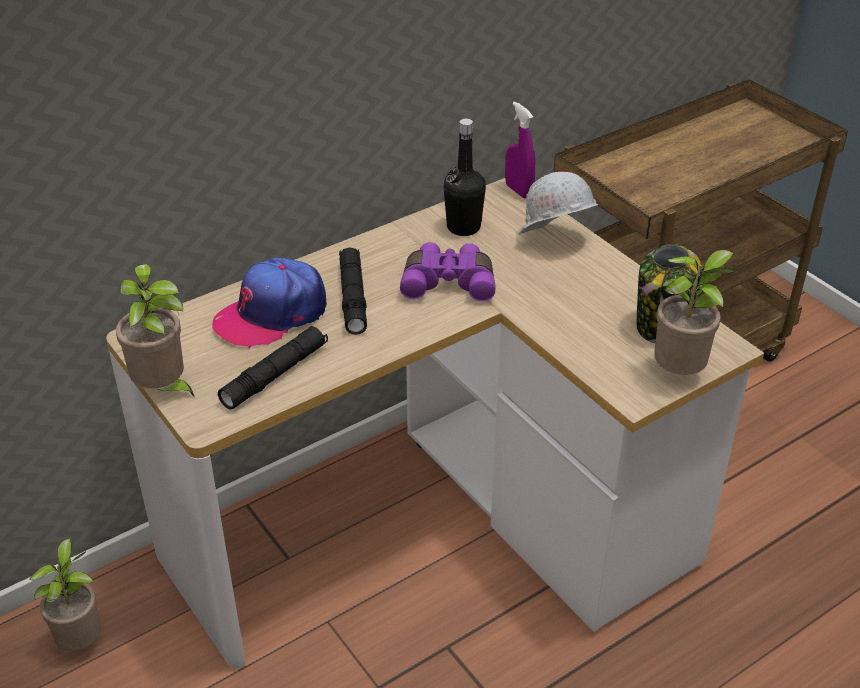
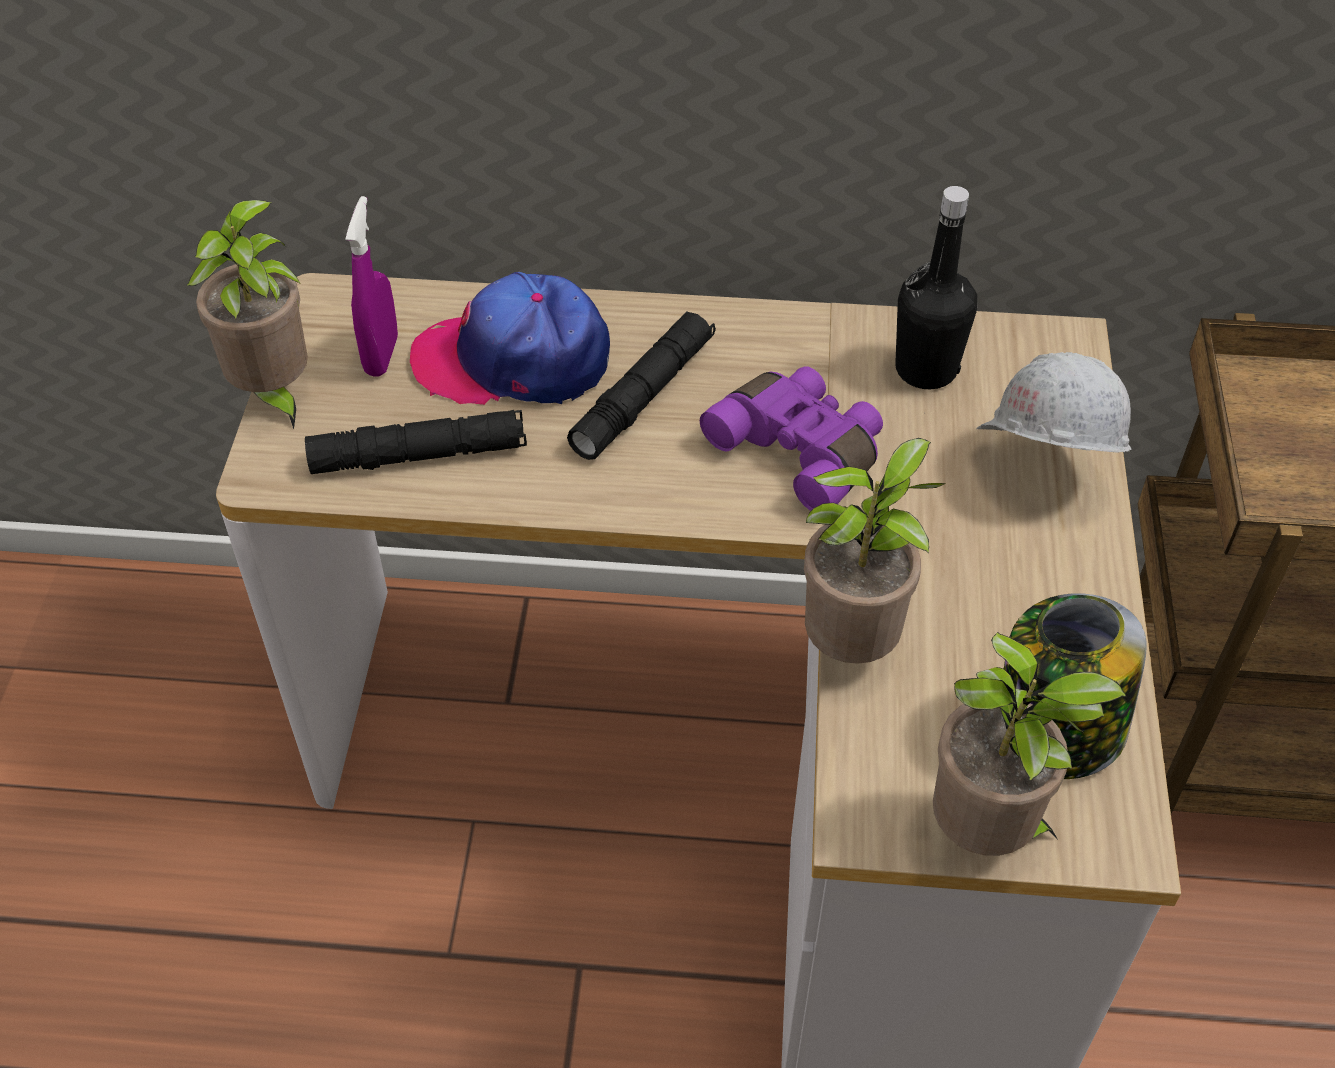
camera: 40 degrees right, 10 degrees up
(82, 641) = (205, 650): potted plant -> potted plant (855, 645)
(518, 191) = (1083, 352): purple spray bottle -> purple spray bottle (381, 355)

